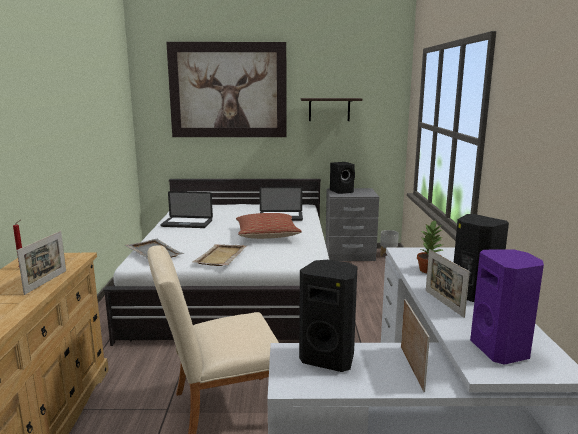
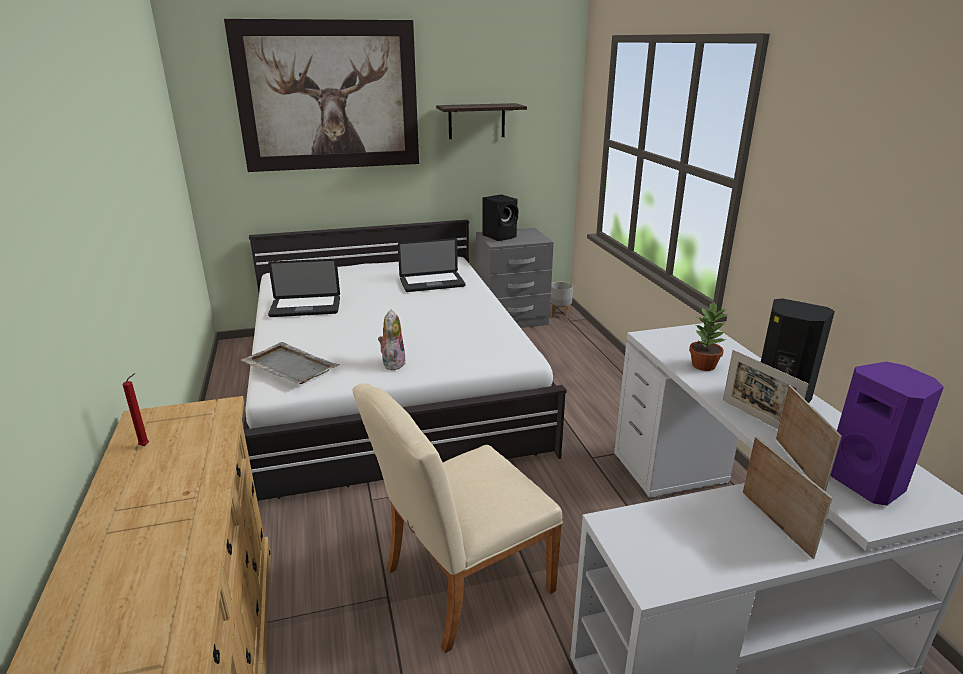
camera: 15 degrees left, 10 degrees up
(46, 282) = (206, 468): picture frame -> picture frame (798, 465)
(220, 257) = (392, 363): beige tray -> plush toy
(267, 235) = (433, 316): pillow -> none
(329, 358) = (671, 526): black speaker -> none

